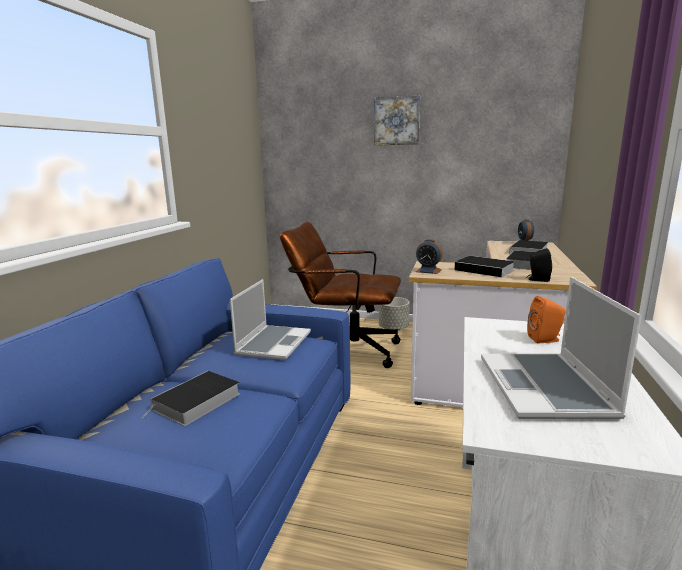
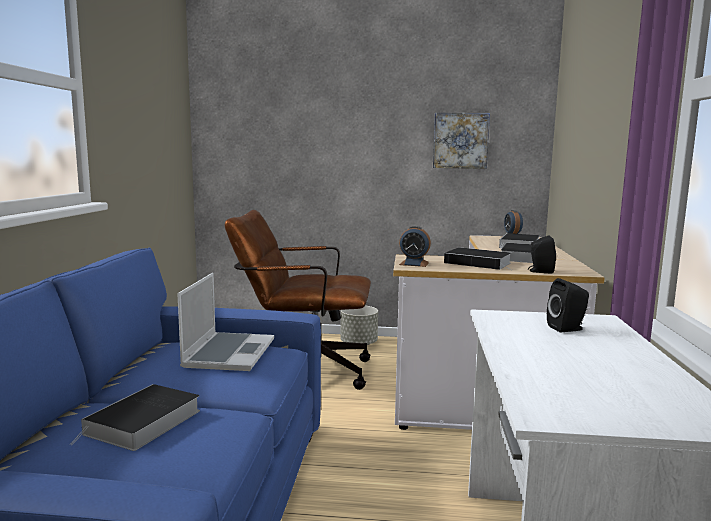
camera: 10 degrees left, 5 degrees down
(397, 121) = (361, 93): picture -> picture (460, 140)
(545, 339) = (568, 328): orange speaker -> black speaker
(546, 388) = (586, 373): laptop -> none

